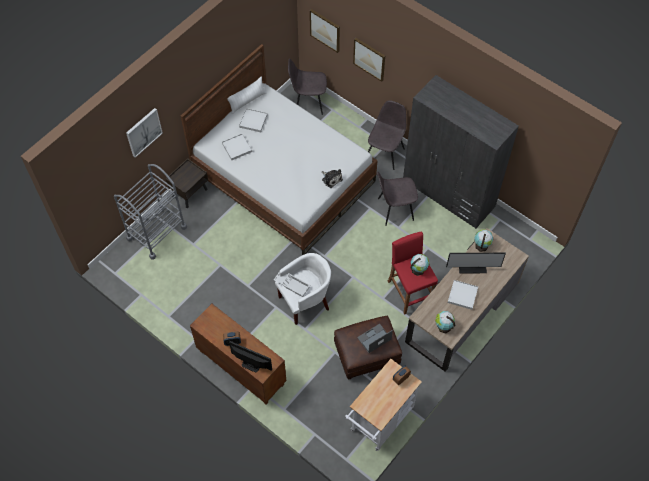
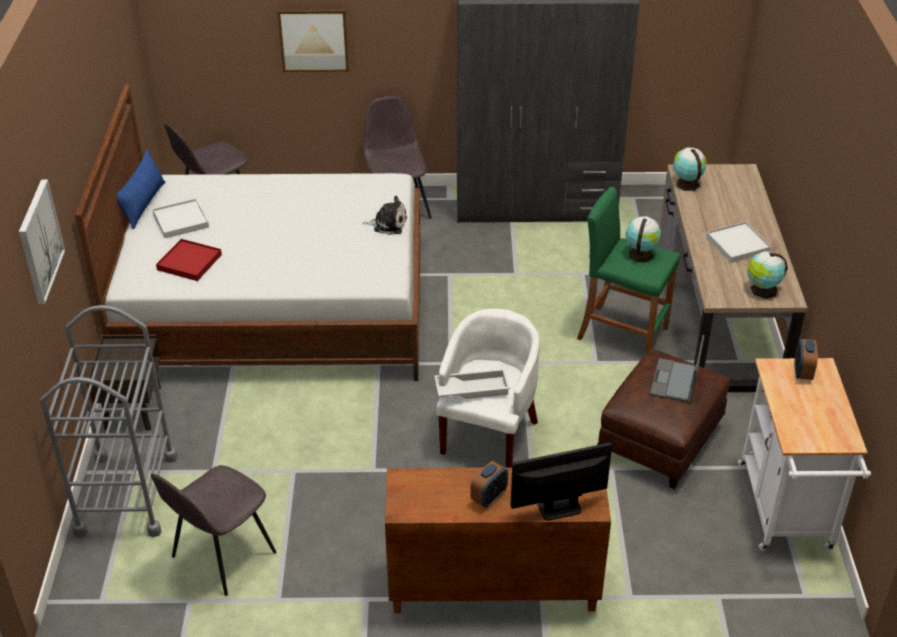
camera: 40 degrees left, 20 degrees down
(237, 148) = (189, 262): white tray -> red tray
(247, 101) = (143, 204): white pillow -> blue pillow
(325, 30) = (210, 37): picture -> none
(394, 209) = (485, 258): grey chair -> grey chair (221, 556)
(409, 292) = (622, 333): red stool -> green stool
(472, 267) = (708, 211): monitor -> none

